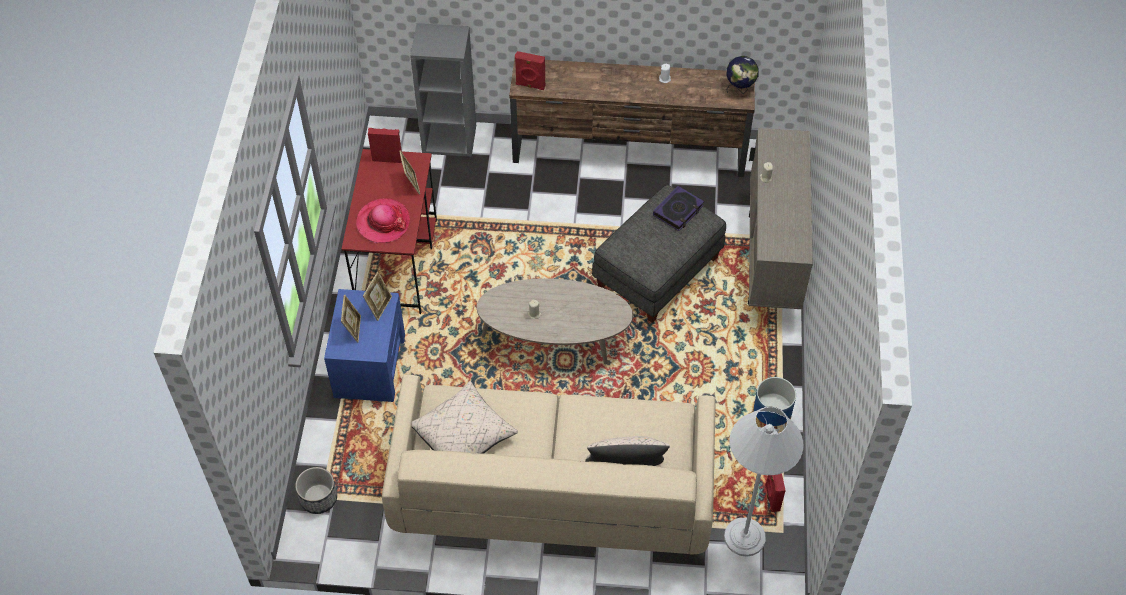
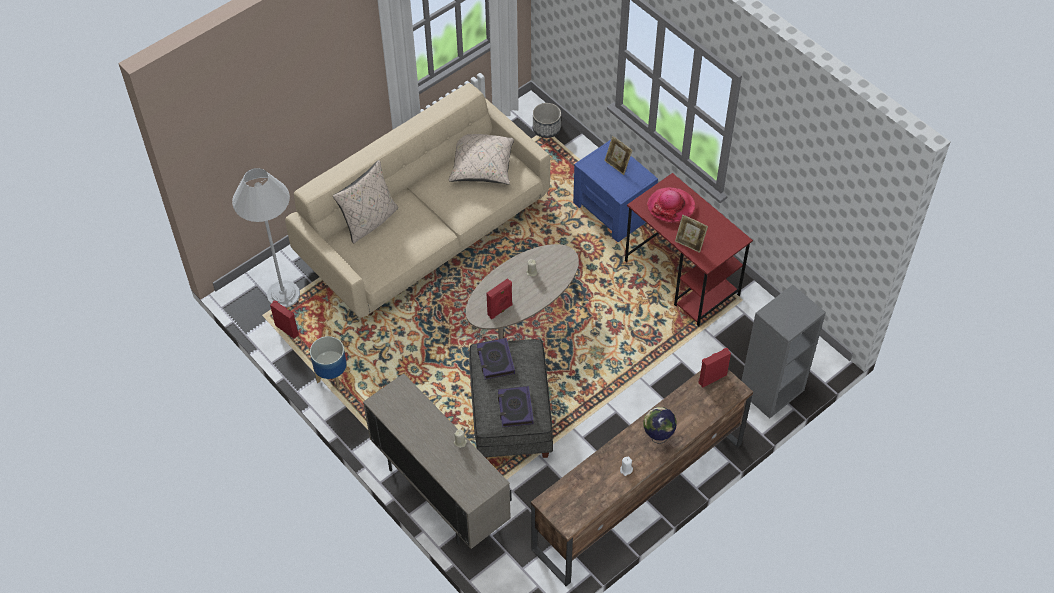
camera: 135 degrees right, 0 degrees up
(379, 306) = (620, 188): picture frame -> none
(387, 158) = (728, 246): red speaker -> red speaker (500, 310)
(653, 256) = (495, 360): none -> book
(740, 89) = (561, 511): globe -> globe (658, 436)

